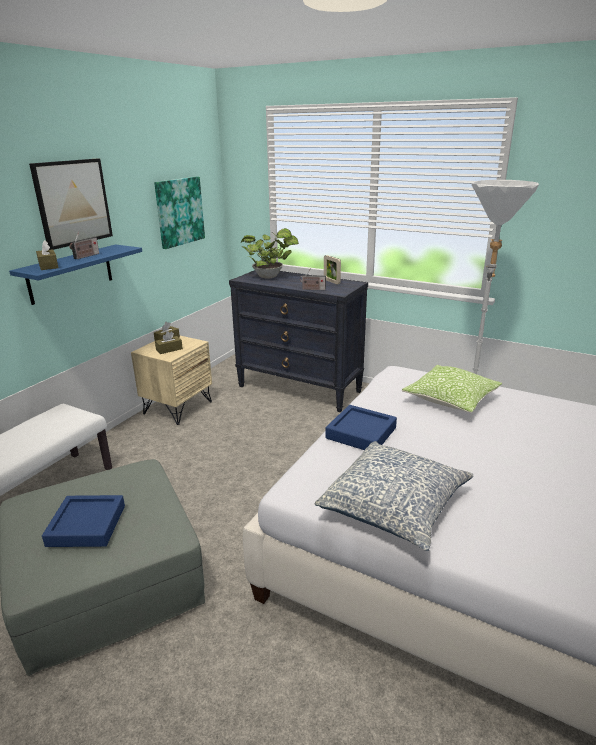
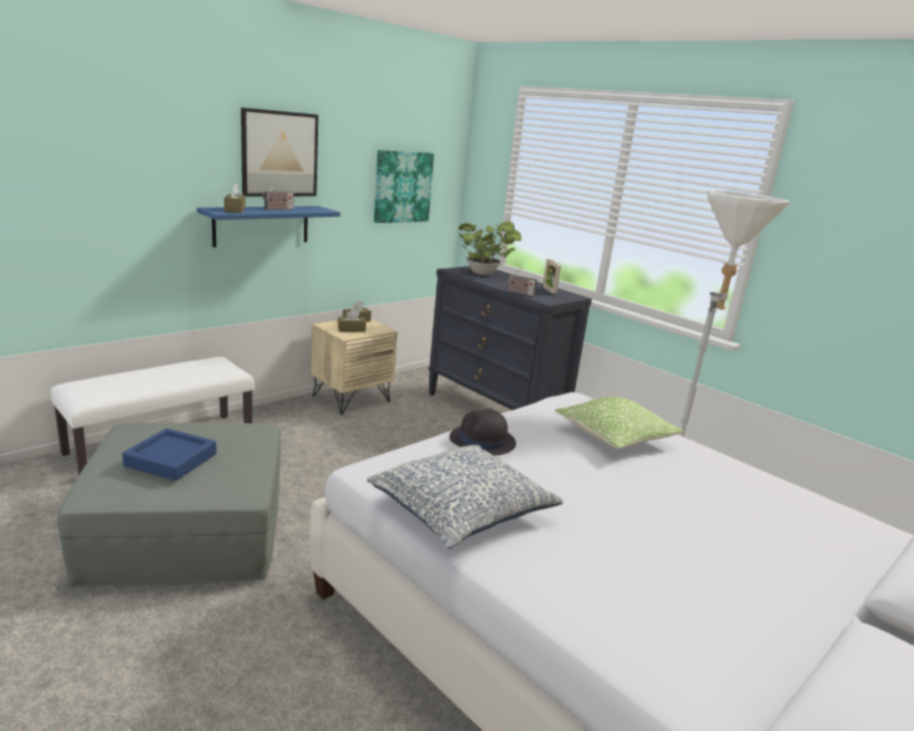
camera: 15 degrees right, 5 degrees down
(361, 433) = (482, 441): blue tray -> black hat

